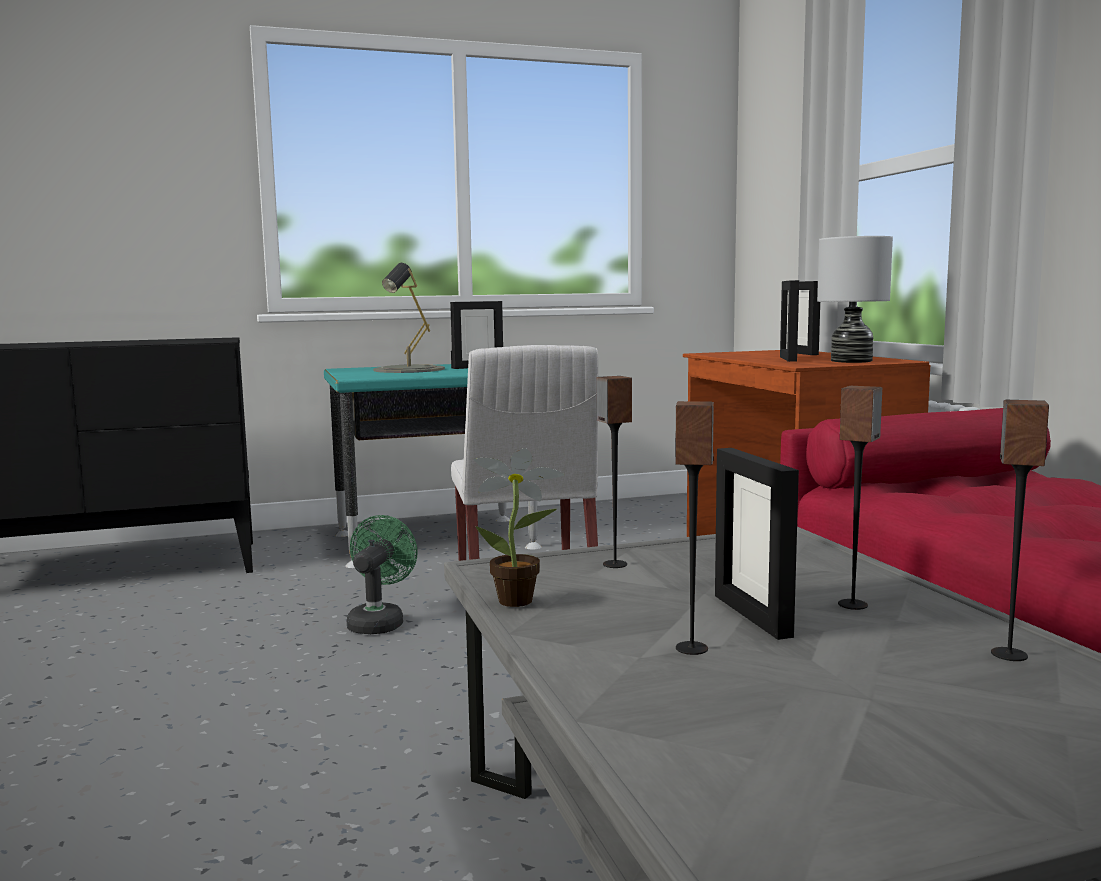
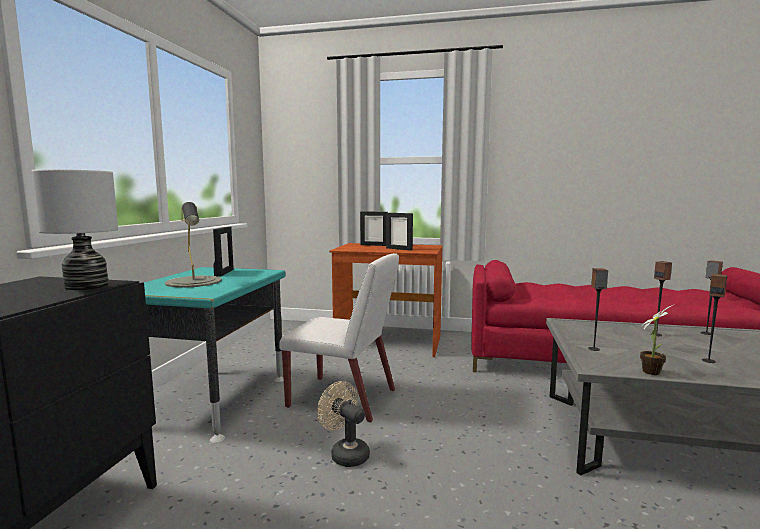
camera: 60 degrees left, 0 degrees up
(379, 622) = (345, 454): green fan -> beige fan
(754, 615) = (668, 346): picture frame -> none
(851, 361) = (426, 247): grey table lamp -> grey table lamp (87, 286)

